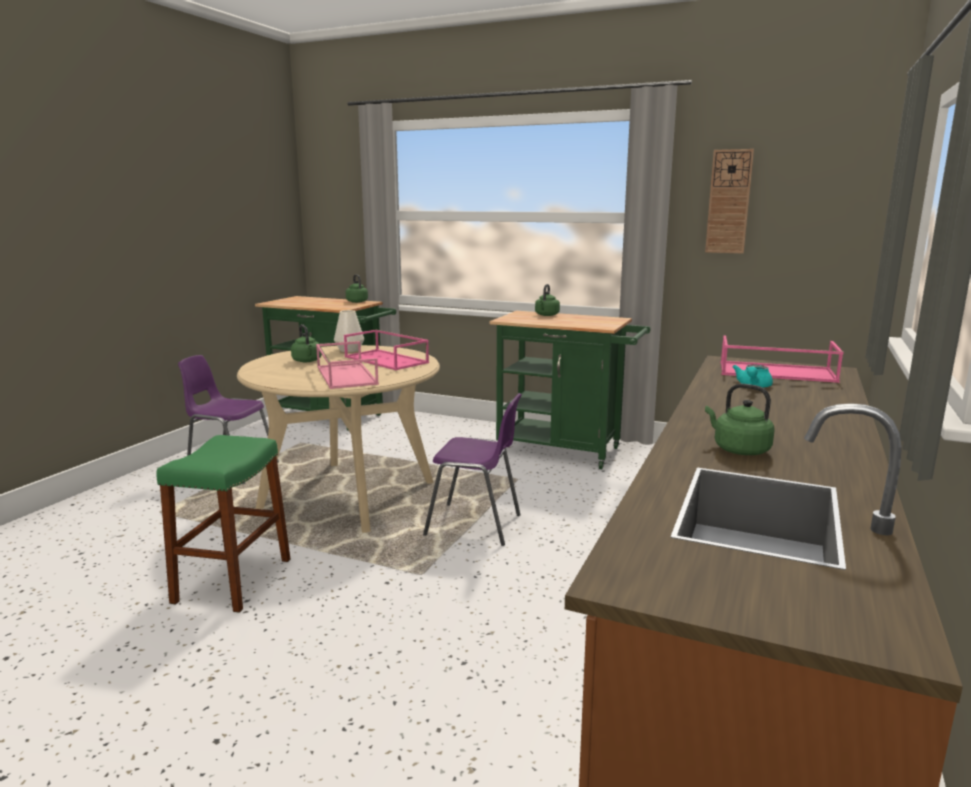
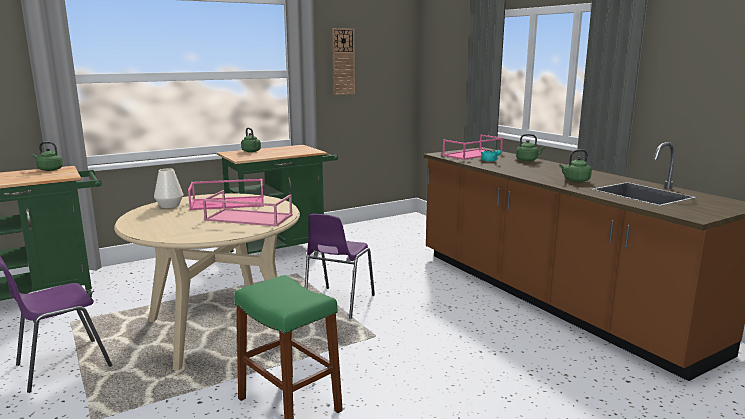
camera: 55 degrees left, 0 degrees up
(307, 361) = (174, 220): green kettle -> green kettle (528, 160)
(476, 525) = (338, 303): purple chair -> purple chair turned 150 degrees clockwise

